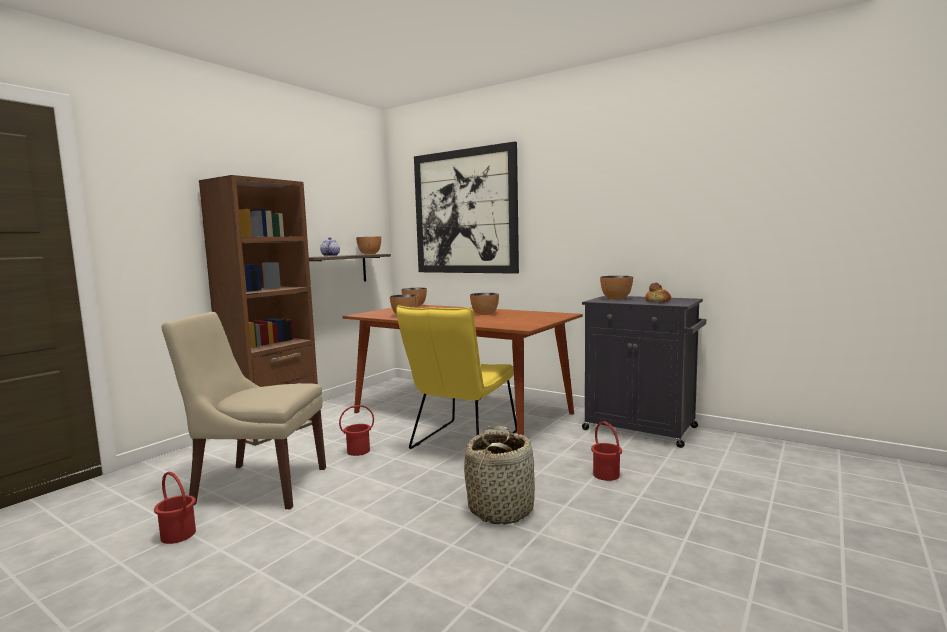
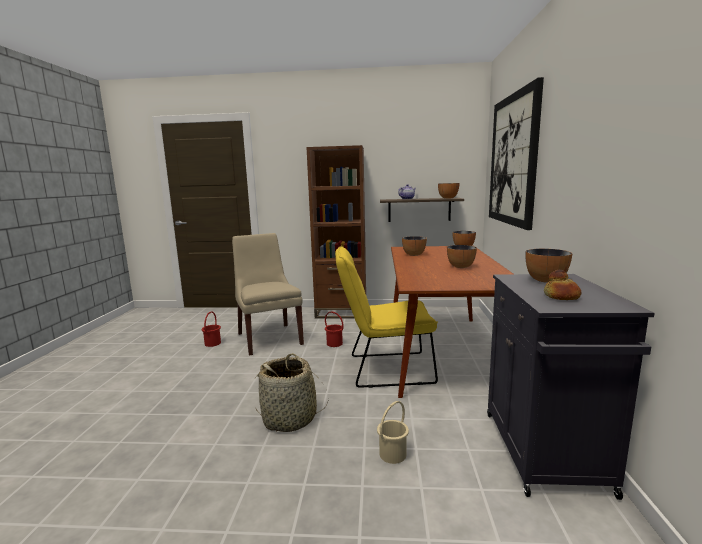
camera: 60 degrees right, 5 degrees up
(606, 474) = (393, 454): red bucket -> beige bucket

